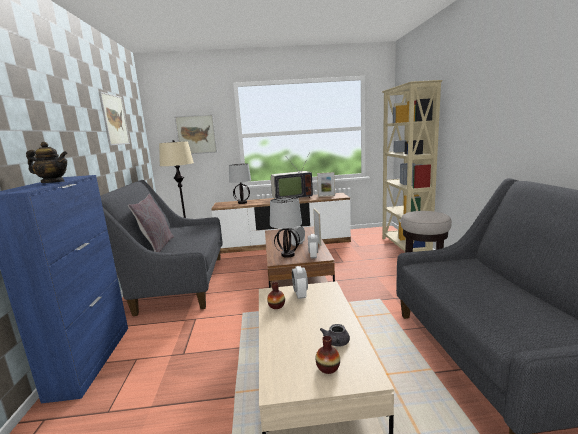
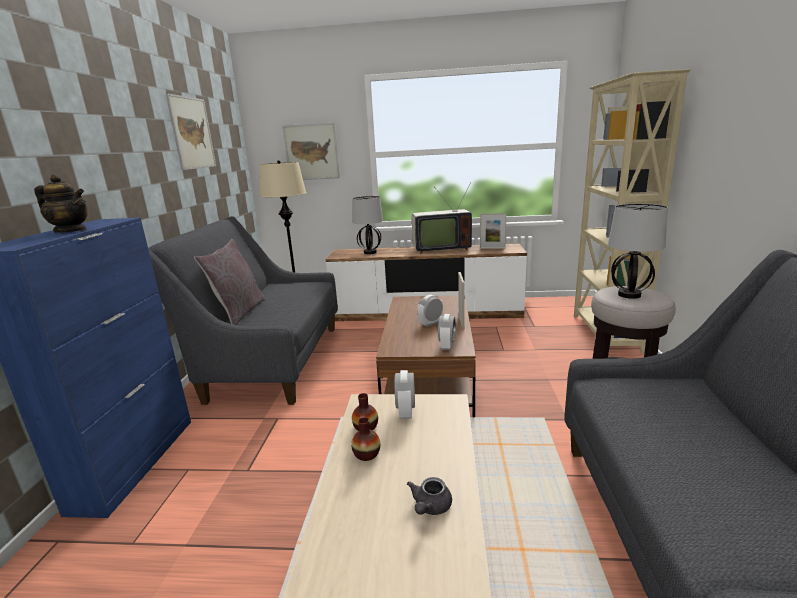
camera: 10 degrees right, 5 degrees up
(288, 254) = (411, 340): table lamp -> table lamp (629, 295)
(328, 368) = (403, 551): vase -> vase (366, 454)

